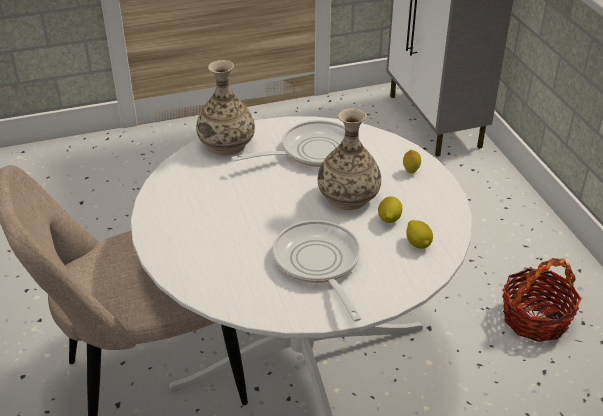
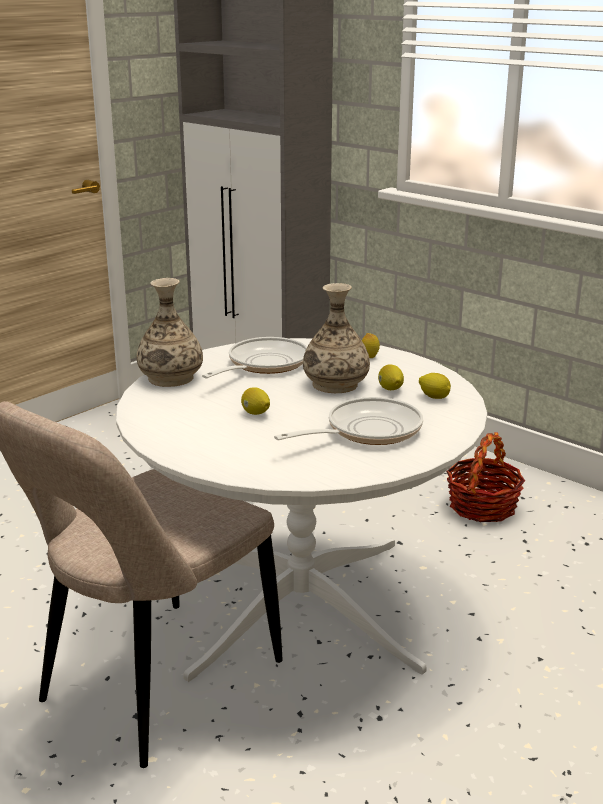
camera: 30 degrees left, 15 degrees down
(251, 209) = (256, 413): none -> lemon
(318, 264) = (366, 431): frying pan -> frying pan turned 105 degrees clockwise

